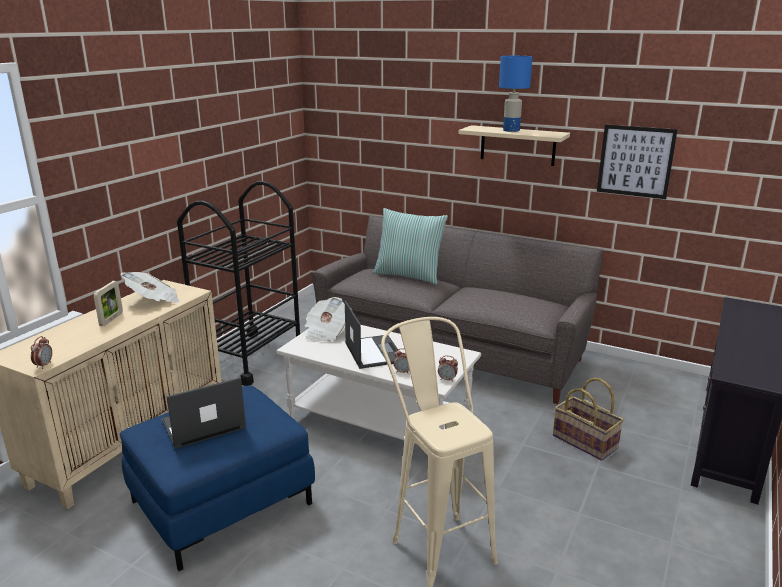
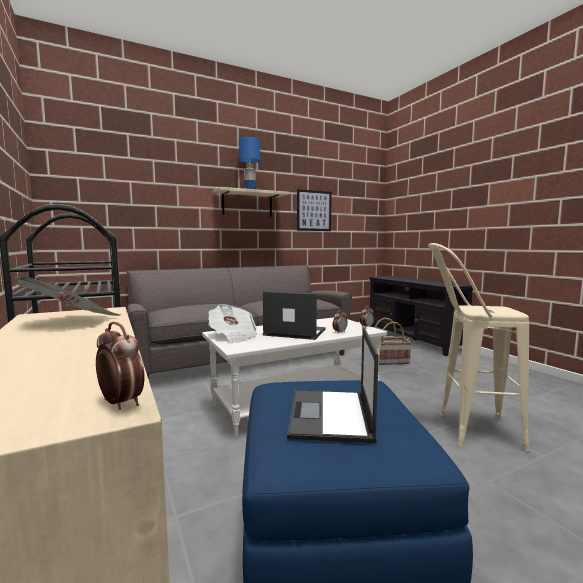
camera: 55 degrees left, 15 degrees down
(111, 319) = (61, 342): picture frame -> none
(409, 275) = (203, 303): pillow -> none

